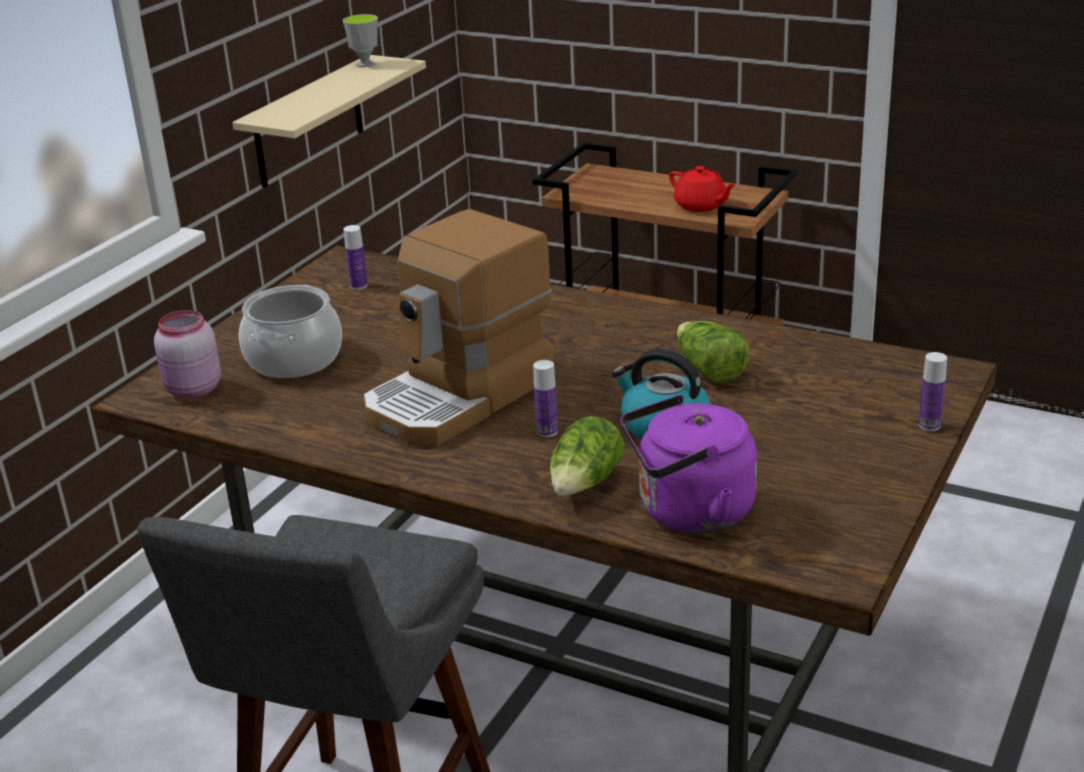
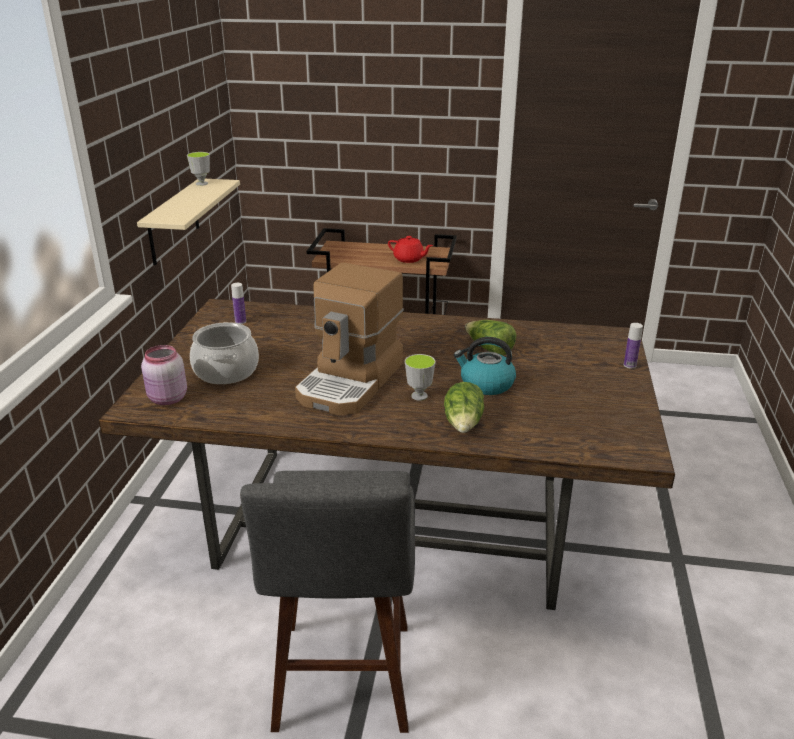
camera: 20 degrees left, 0 degrees up
(547, 431) = (419, 396): bottle -> cup
(689, 512) = (535, 432): purple kettle -> none

